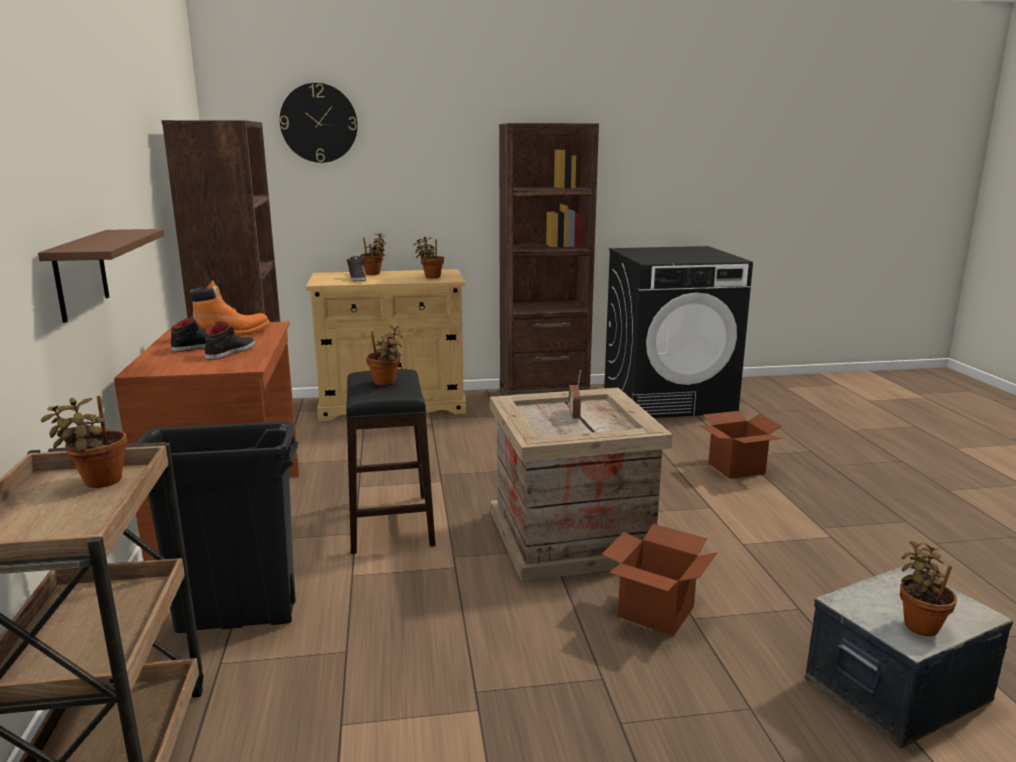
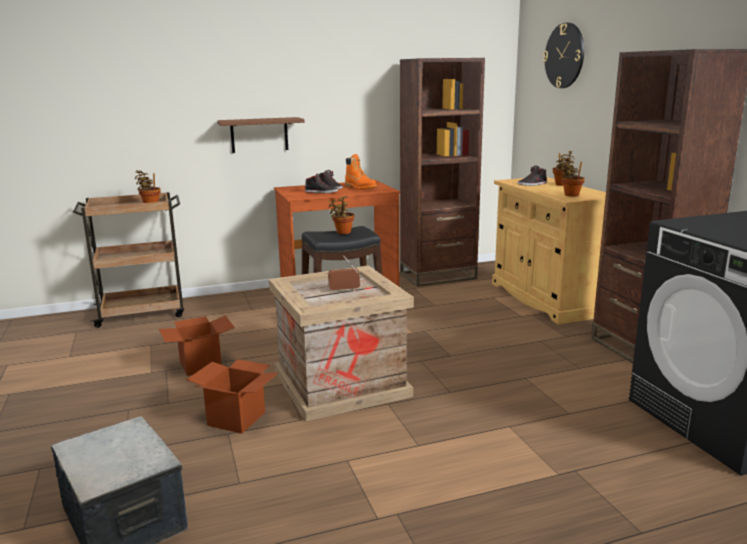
camera: 80 degrees right, 0 degrees up
(236, 617) = (237, 311): black trash can -> none
(736, 468) = (530, 465): cardboard box -> cardboard box (201, 365)
(919, 624) = (91, 453): potted plant -> none

